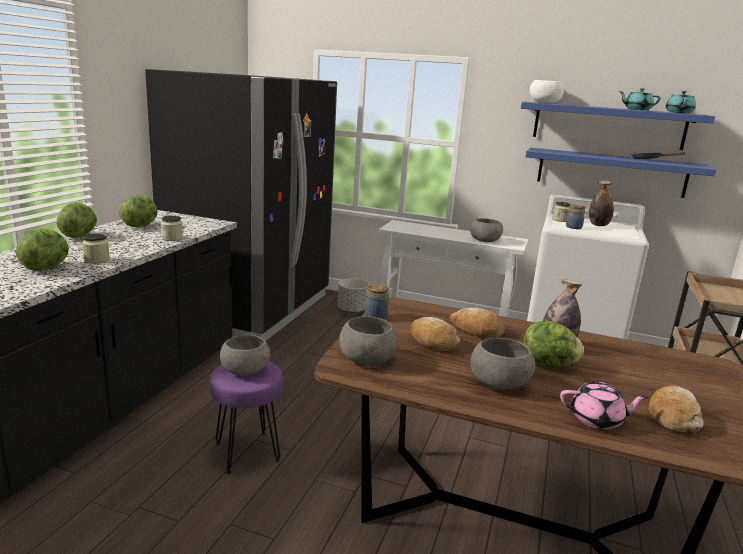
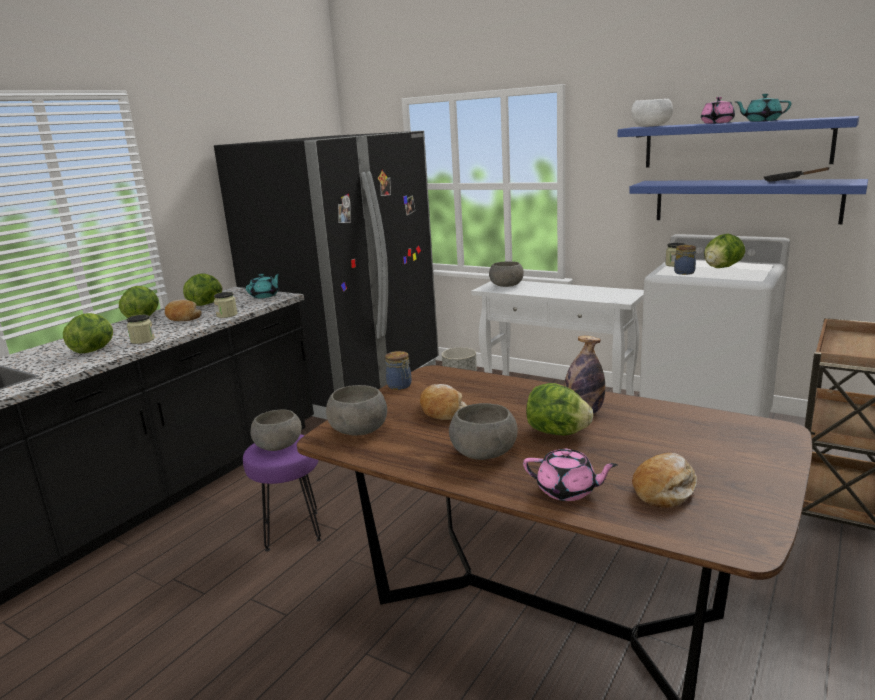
camera: 15 degrees right, 0 degrees up
(476, 330) = (501, 397): bread -> bread (182, 318)
(485, 240) = (590, 295): grey bowl -> grey bowl (507, 285)
(598, 225) = (721, 267): bottle -> lettuce
(600, 107) = (716, 123): none -> pink teapot
(679, 112) = (816, 118): turquoise teapot -> turquoise teapot (265, 296)

